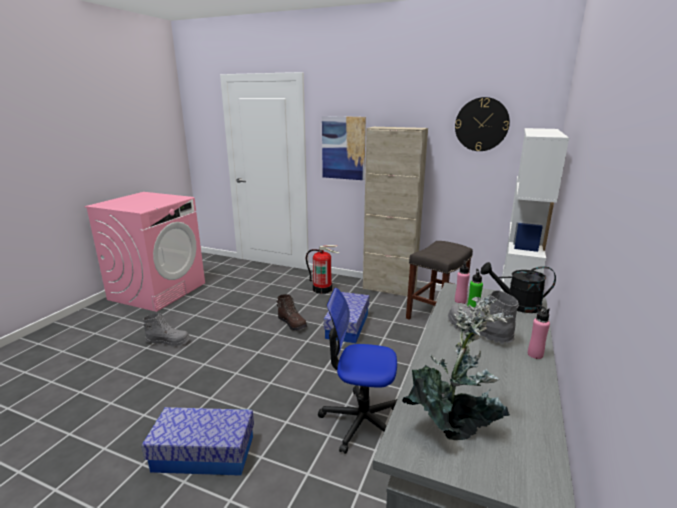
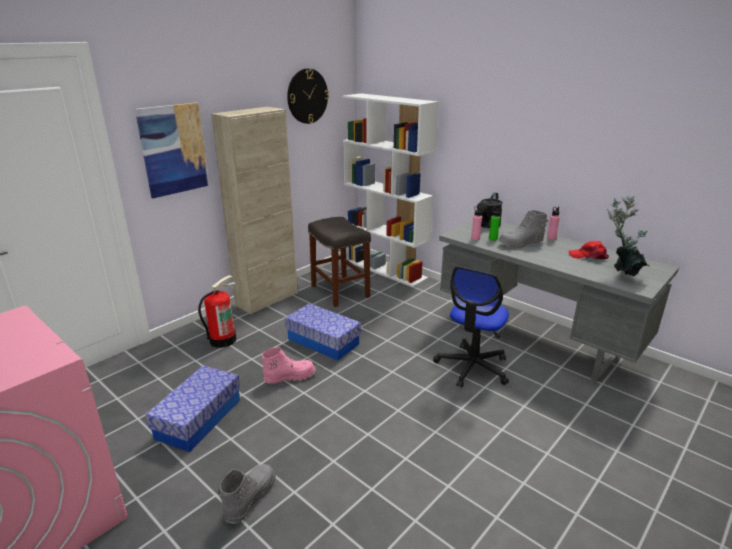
camera: 70 degrees left, 5 degrees up
(203, 454) = (491, 467): storage box -> storage box (199, 419)
(292, 324) = (289, 377): brown boot -> pink boot
(499, 391) = (588, 256): none -> red cap

